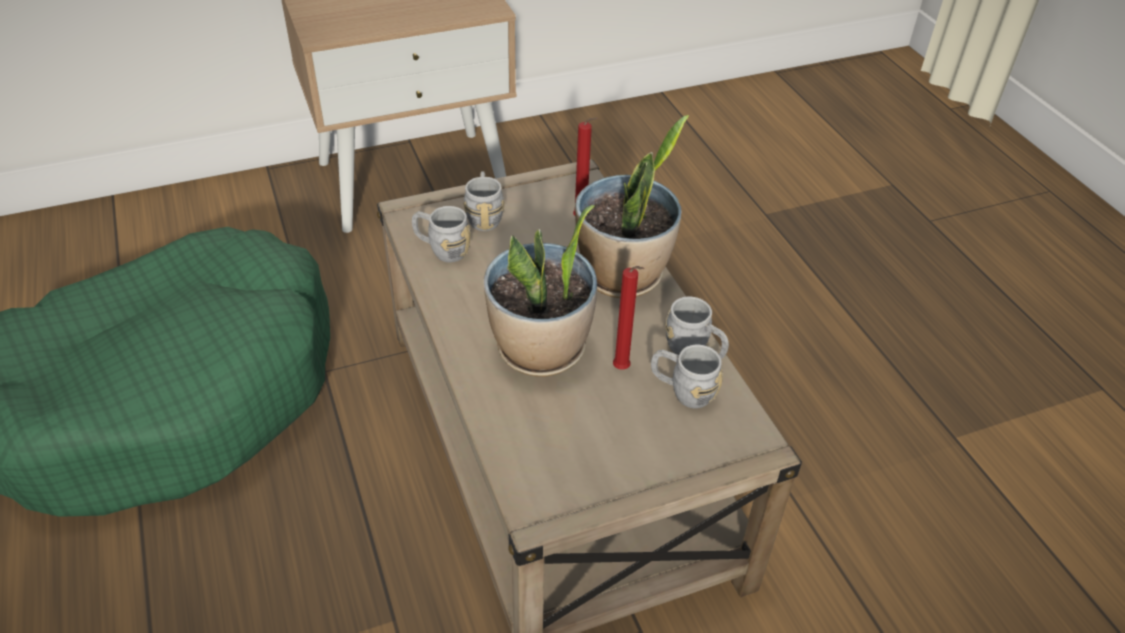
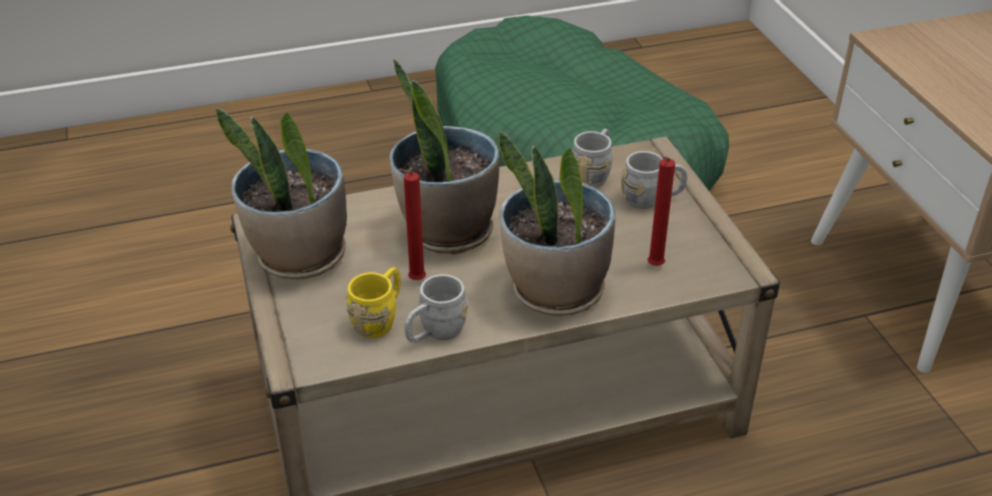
camera: 95 degrees right, 5 degrees down
(597, 467) = (299, 257): none -> potted plant
(683, 391) = (380, 319): grey mug -> yellow mug

